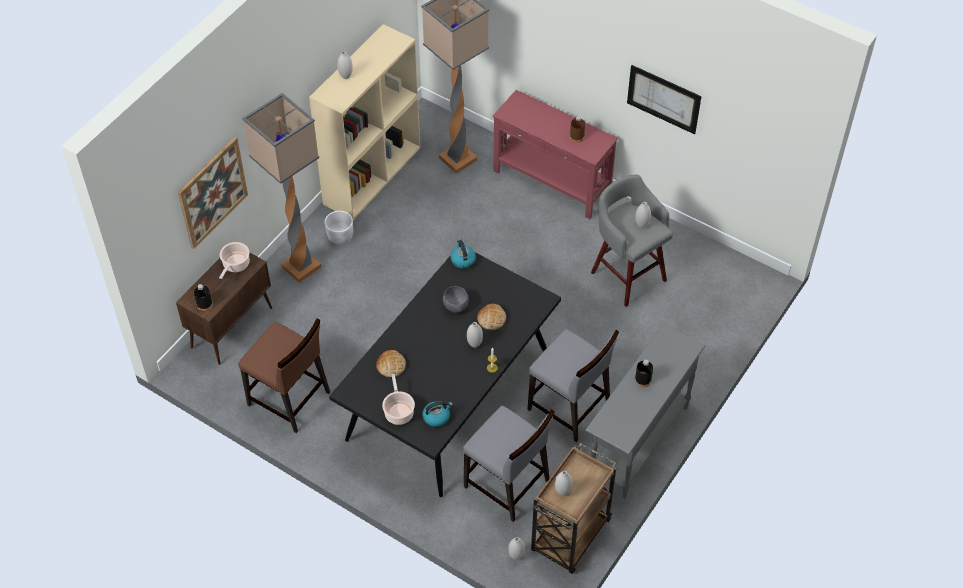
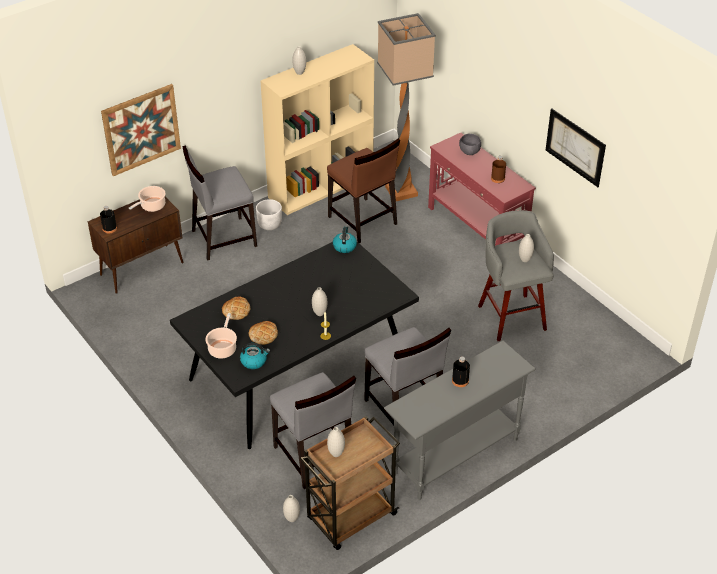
camera: 20 degrees right, 10 degrees down
(289, 399) = (159, 335): brown chair -> brown chair (362, 221)
(299, 266) = (223, 238): floor lamp -> grey chair
(455, 306) = (318, 280): grey bowl -> grey bowl (469, 152)
(491, 318) = (346, 297): bread -> bread (263, 335)

